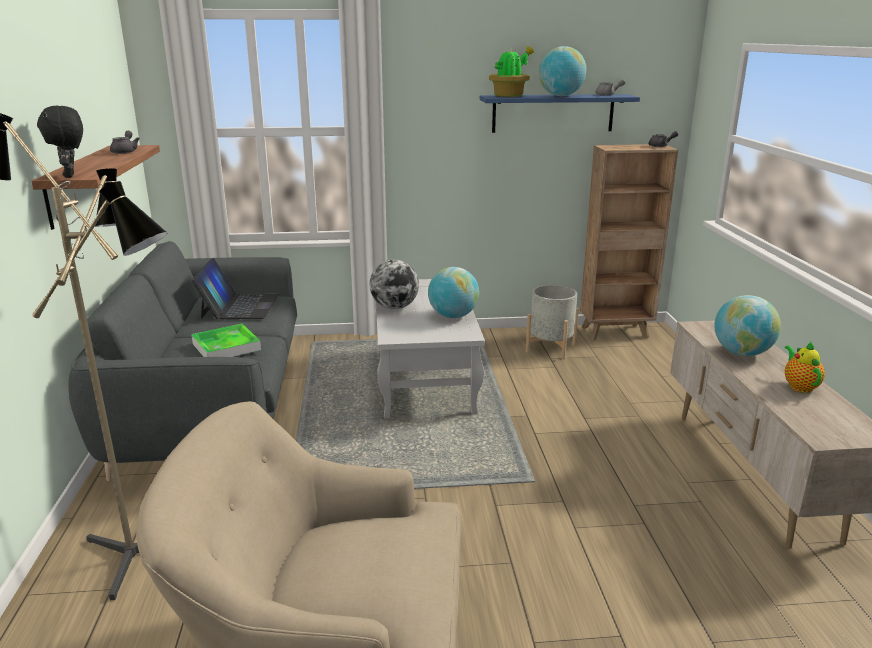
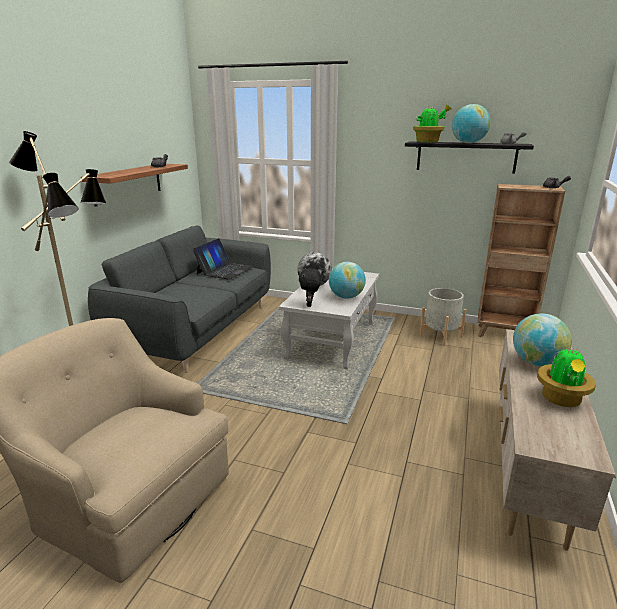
camera: 25 degrees right, 0 degrees up
(71, 176) = (102, 175): black plush toy -> black plush toy (310, 305)
(226, 346) = (192, 292): tray -> none
(553, 113) = (466, 157): blue shelf -> black shelf
(799, 386) = (561, 399): teapot -> potted plant

